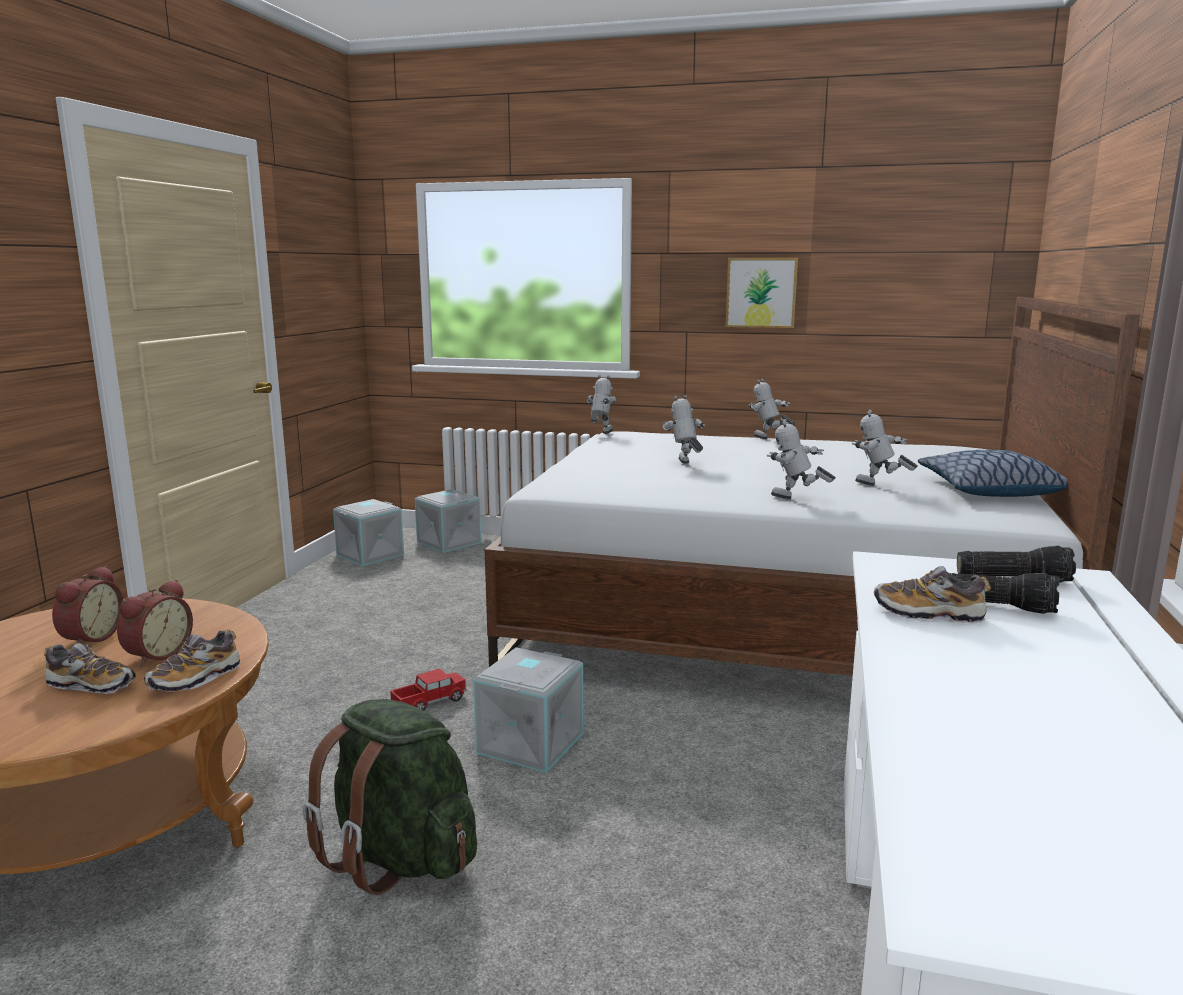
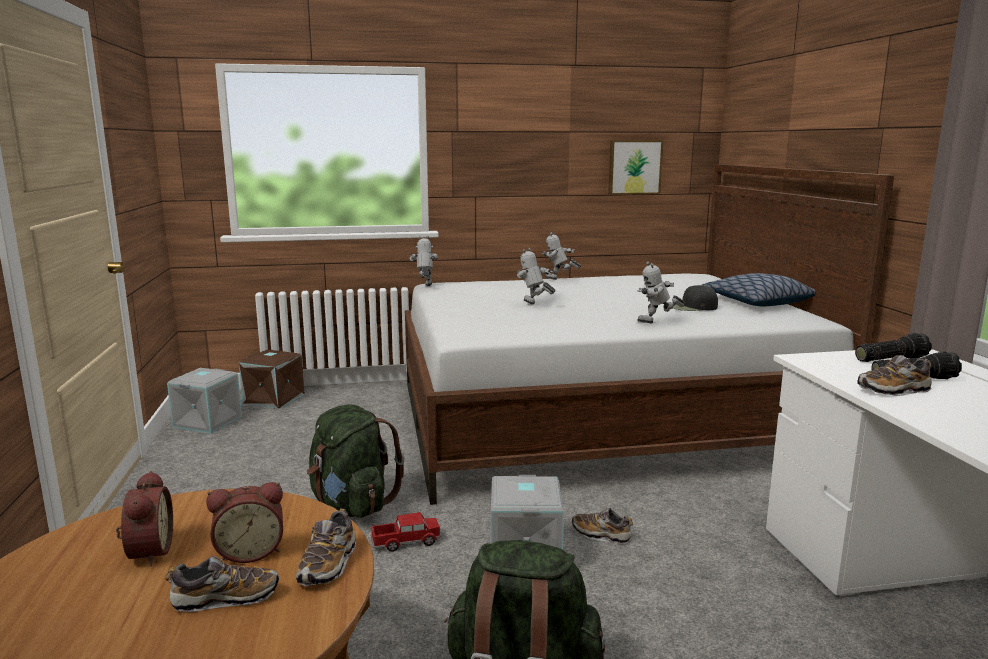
camera: 25 degrees left, 0 degrees up
(156, 654) = (250, 551): alarm clock -> alarm clock turned 75 degrees clockwise
(415, 657) = (352, 506): none -> green backpack
(429, 702) = (406, 542): toy truck -> toy truck turned 45 degrees clockwise
(447, 542) = (273, 399): grey storage box -> brown storage box
(634, 743) = (601, 535): none -> shoe
(761, 292) = (534, 163): picture -> picture (634, 167)
(879, 487) = (691, 307): toy robot -> black cap

